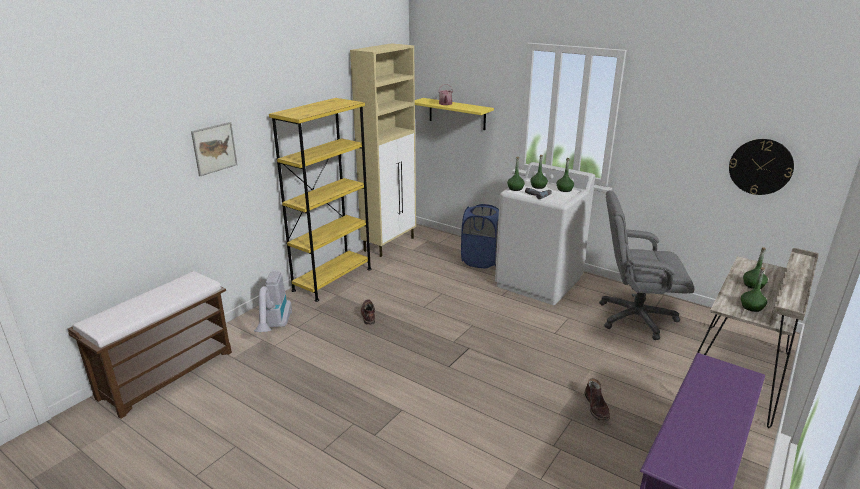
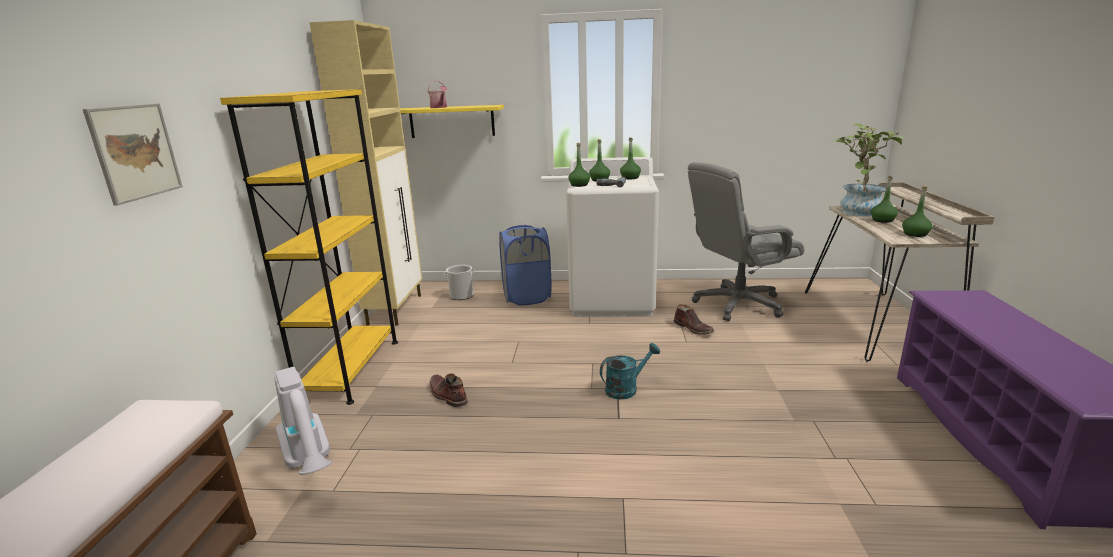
camera: 30 degrees left, 5 degrees down
(439, 246) = (461, 296): none -> bucket
(474, 350) = (626, 388): none -> turquoise watering can
(597, 407) = (818, 398): brown boot -> brown boot (693, 328)
(753, 268) = (857, 210): none -> potted plant
(760, 166) = (815, 115): wall clock -> none

